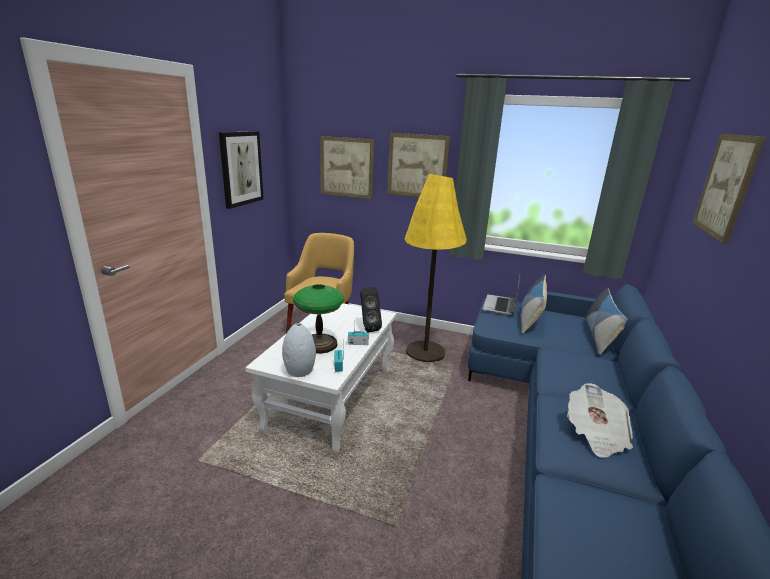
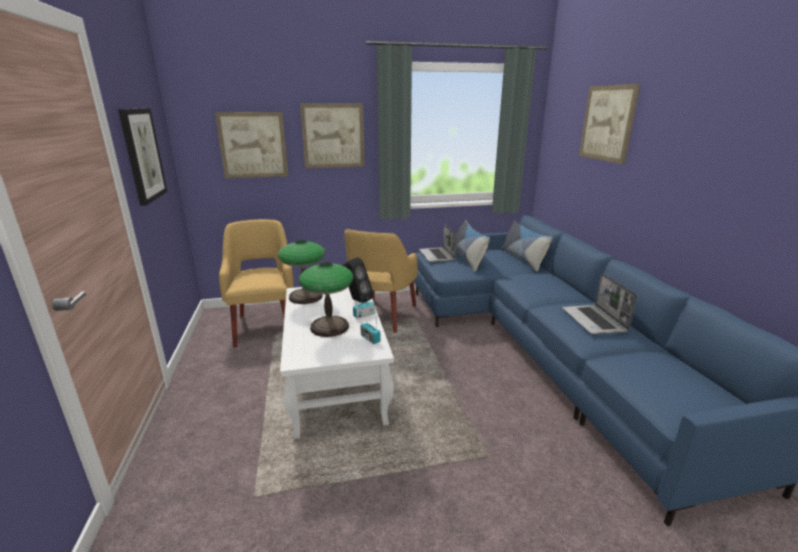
camera: 30 degrees left, 0 degrees up
(299, 371) = (339, 355): grey vase -> none
(332, 312) = (306, 296): none -> table lamp
(425, 352) = (382, 316): yellow floor lamp -> yellow armchair
(596, 434) = (594, 321): newspaper -> laptop

